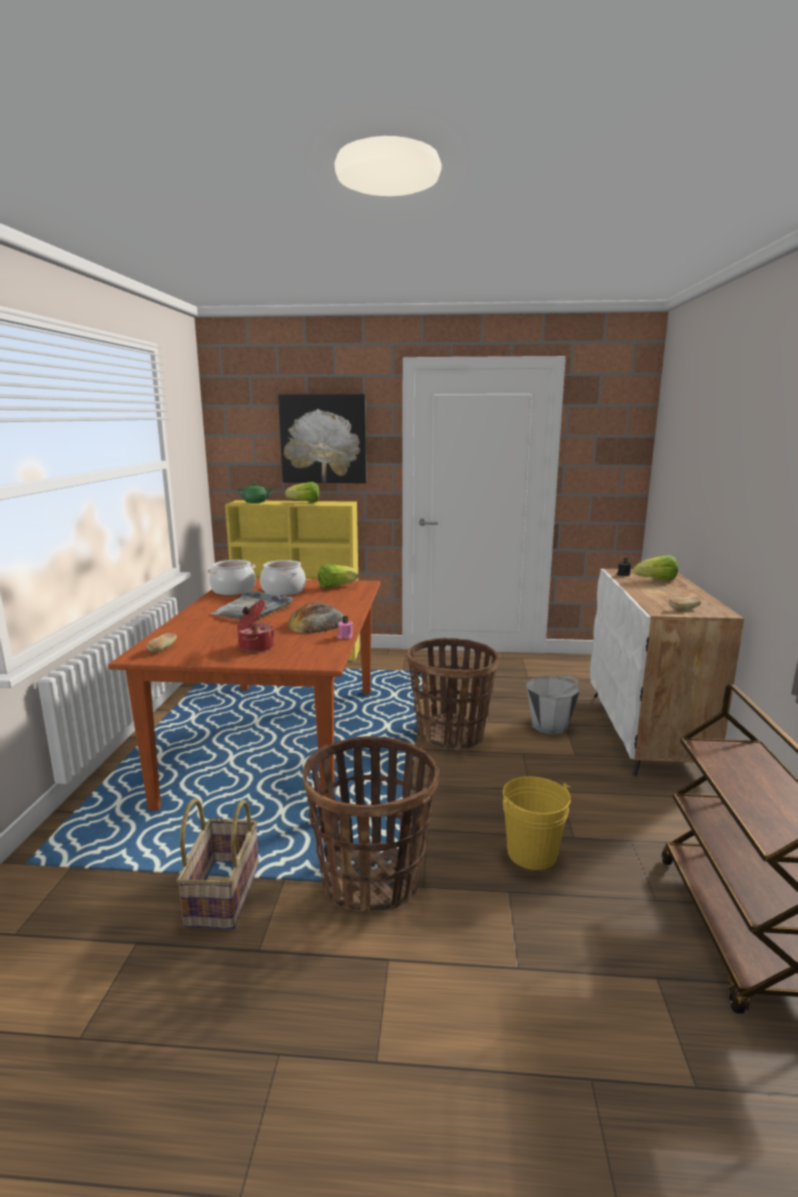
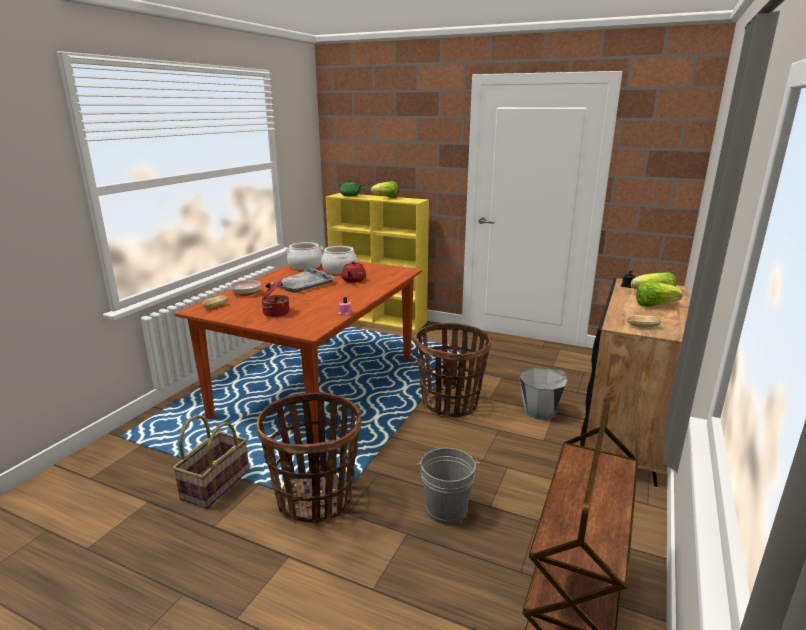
camera: 20 degrees right, 5 degrees up
(188, 629) = (246, 293): none -> bowl
(313, 600) = (353, 280): none -> red teapot
(317, 623) = (337, 299): bread -> none
(323, 439) = (406, 145): picture -> none
(336, 587) = (381, 271): lettuce -> lettuce (654, 305)
(531, 853) = (446, 510): yellow bucket -> grey bucket
(646, 733) = (625, 434): white cabinet -> black cabinet

